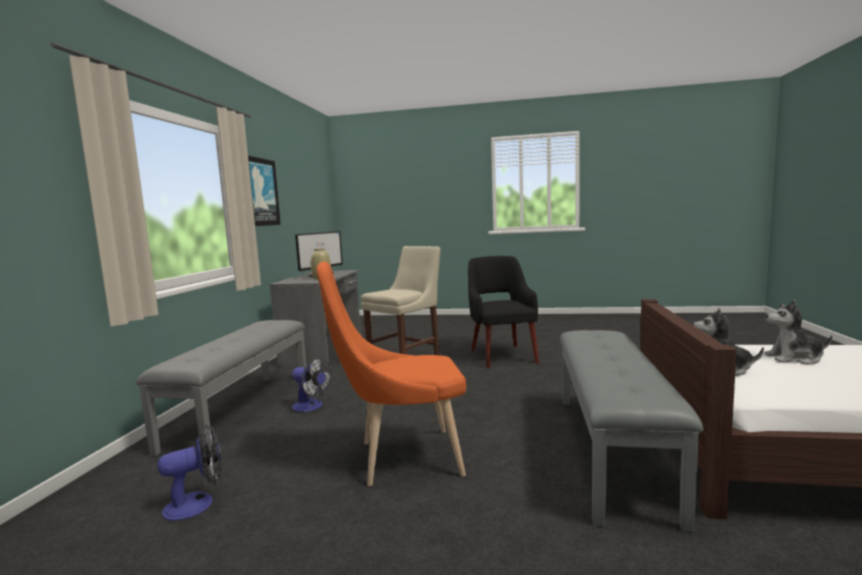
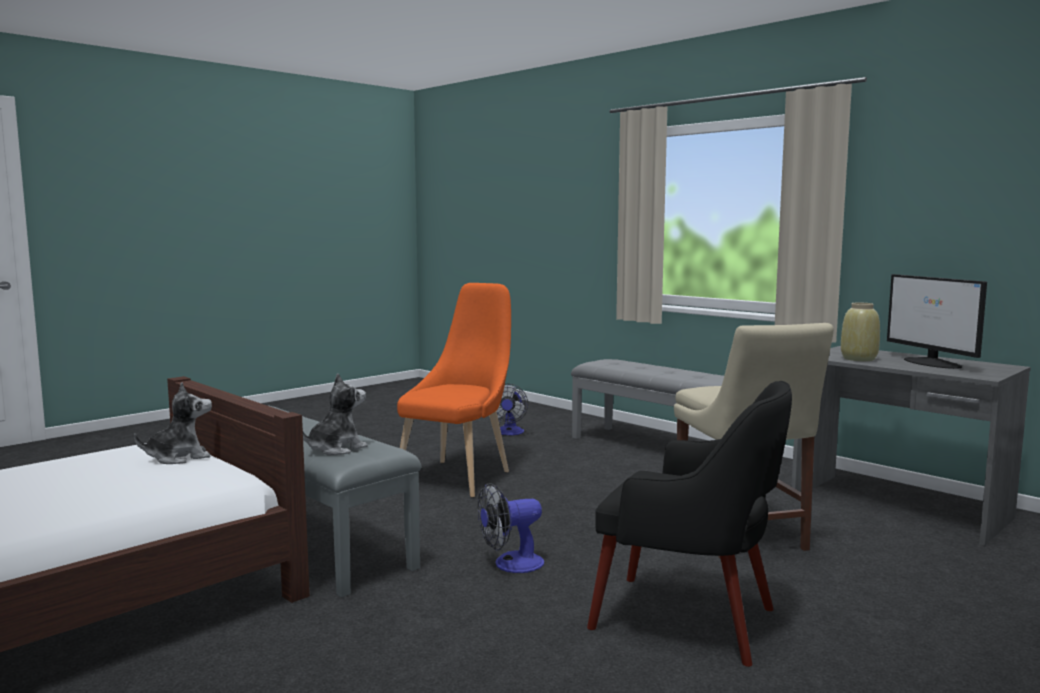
camera: 125 degrees right, 0 degrees up
(261, 192) = (917, 196): picture -> none
(311, 407) = (633, 470): fan -> fan (510, 564)
(794, 358) = (85, 491): plush toy -> plush toy (335, 449)

